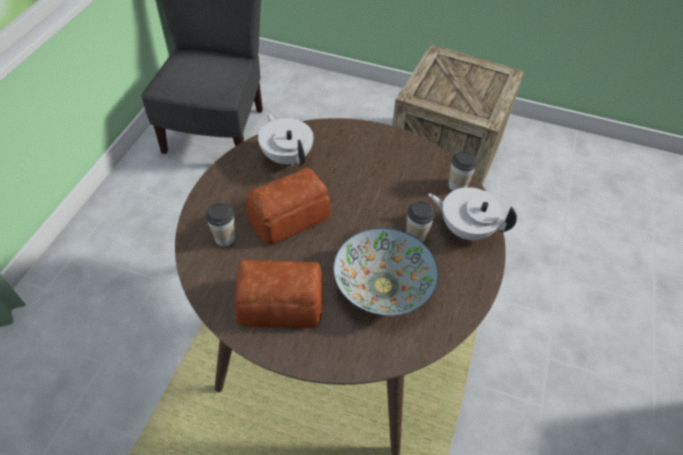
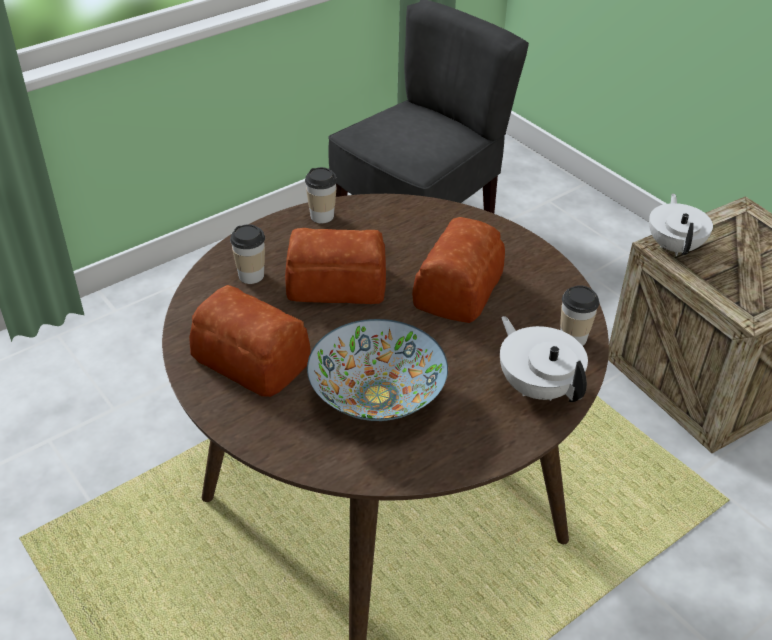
camera: 35 degrees right, 10 degrees down
(287, 156) = (390, 226): white teapot -> white teapot (674, 246)
(365, 183) = (456, 289): none -> bread
(415, 236) = (465, 366): cup -> cup (322, 216)

